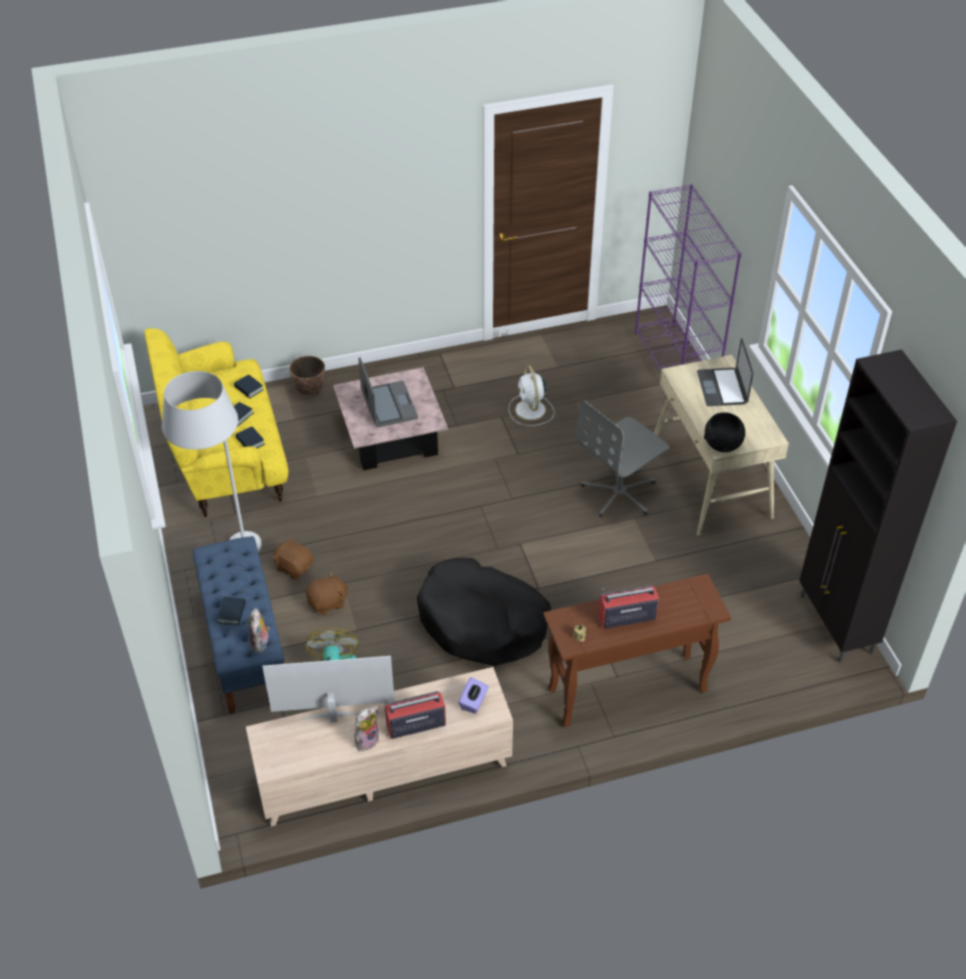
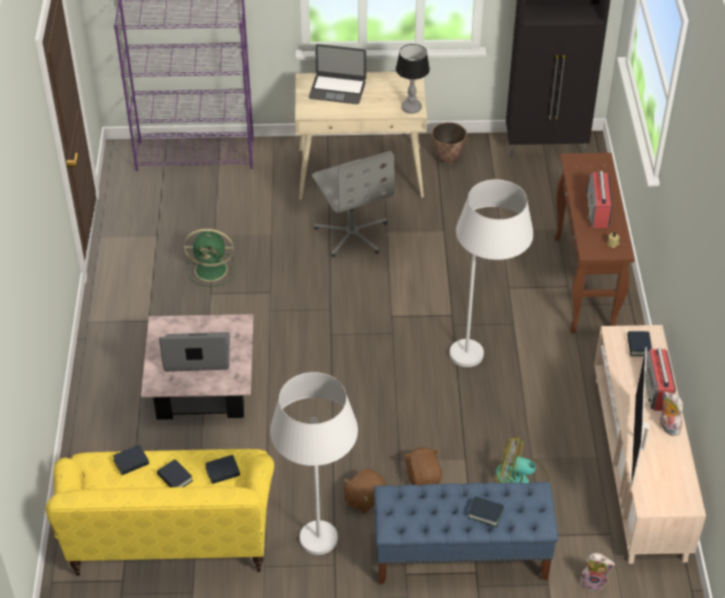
camera: 75 degrees left, 0 degrees up
(261, 643) = (531, 494): plush toy -> plush toy (594, 582)
(309, 391) = (93, 445): planter -> planter (447, 158)
(473, 702) = (638, 346): purple tissue box -> book
(483, 622) = (482, 362): black dog bed -> white floor lamp
(530, 411) = (212, 270): white fan -> green fan
(723, 445) = (411, 107): black bowl -> table lamp

